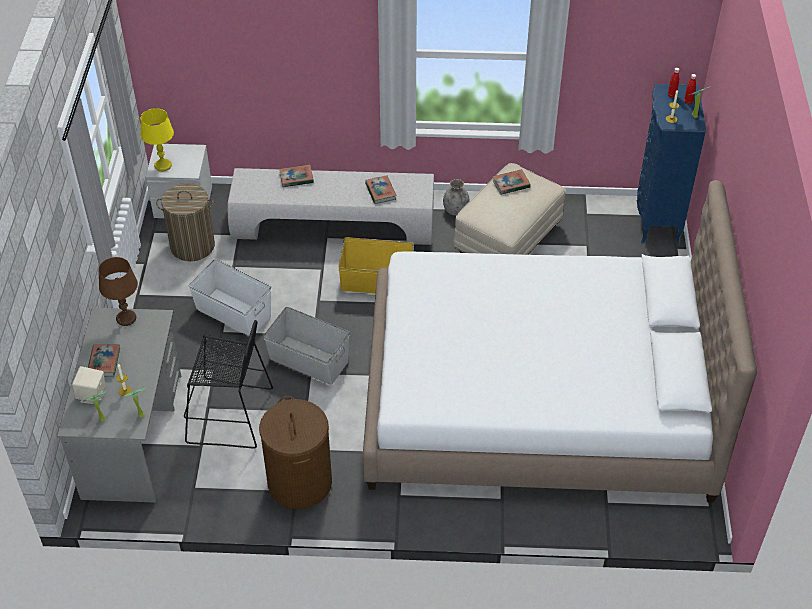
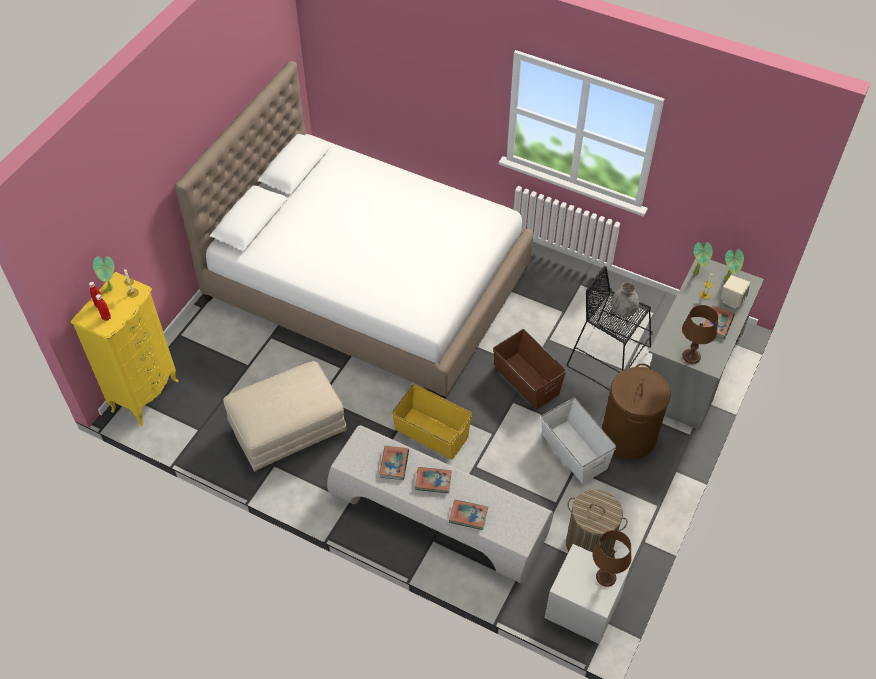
camera: 155 degrees left, 5 degrees up
(163, 166) = (606, 577): yellow table lamp -> brown table lamp
(299, 482) = (574, 289): brown laundry basket -> brown laundry basket (629, 436)
(308, 360) = (527, 380): grey storage box -> brown storage box
(456, 210) = (313, 482): grey vase -> grey vase (622, 311)
(511, 184) = (271, 413): book -> book (433, 481)
(655, 221) = (147, 396): blue dresser -> yellow dresser

